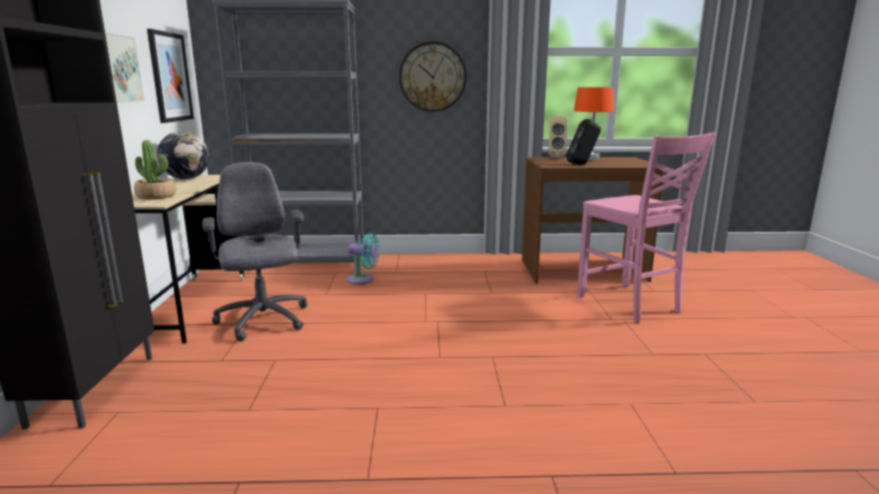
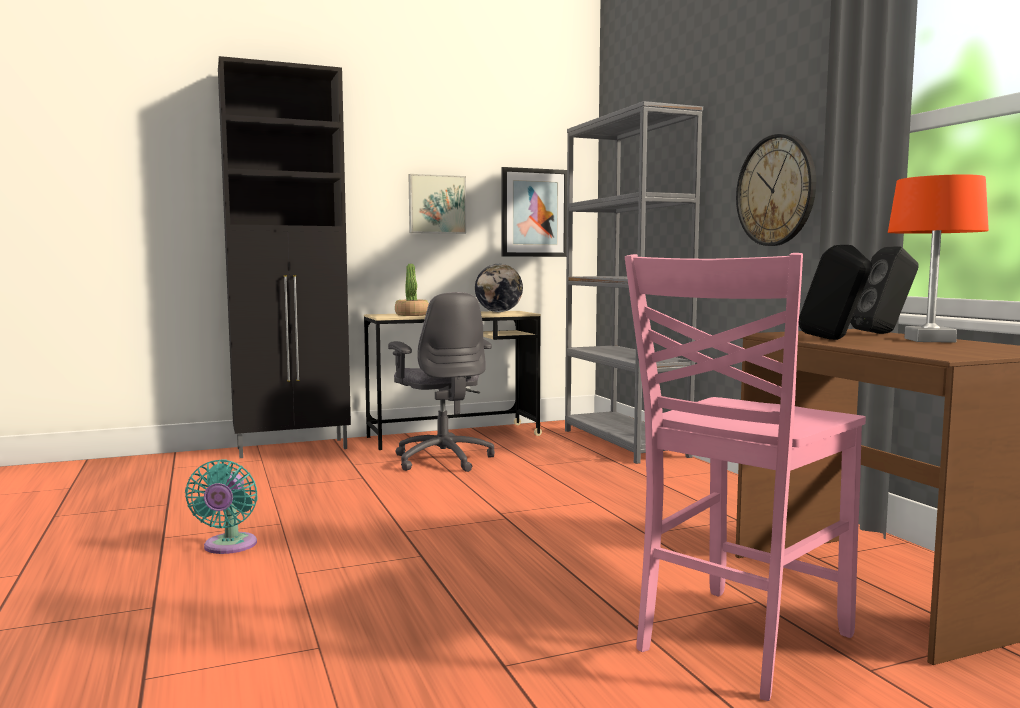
camera: 70 degrees right, 10 degrees down
(263, 321) = (443, 459): grey office chair -> grey office chair turned 105 degrees clockwise
(363, 280) = (599, 470): turquoise fan -> turquoise fan (228, 546)
(556, 158) = (884, 333): beige speaker -> black speaker

